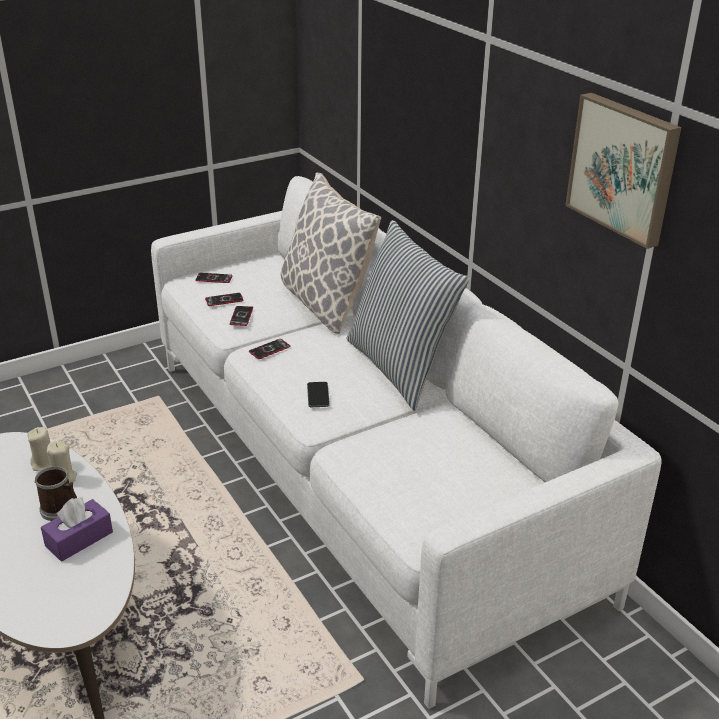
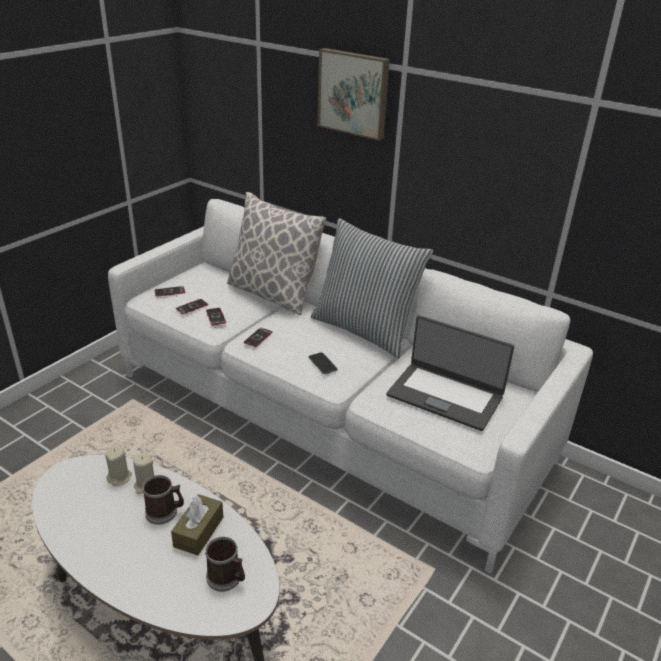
camera: 25 degrees left, 0 degrees up
(72, 593) = (227, 578): none -> mug
(79, 539) = (199, 531): purple tissue box -> brown tissue box
(434, 467) = (445, 395): none -> laptop
(624, 168) = (549, 151): picture -> picture (354, 93)

